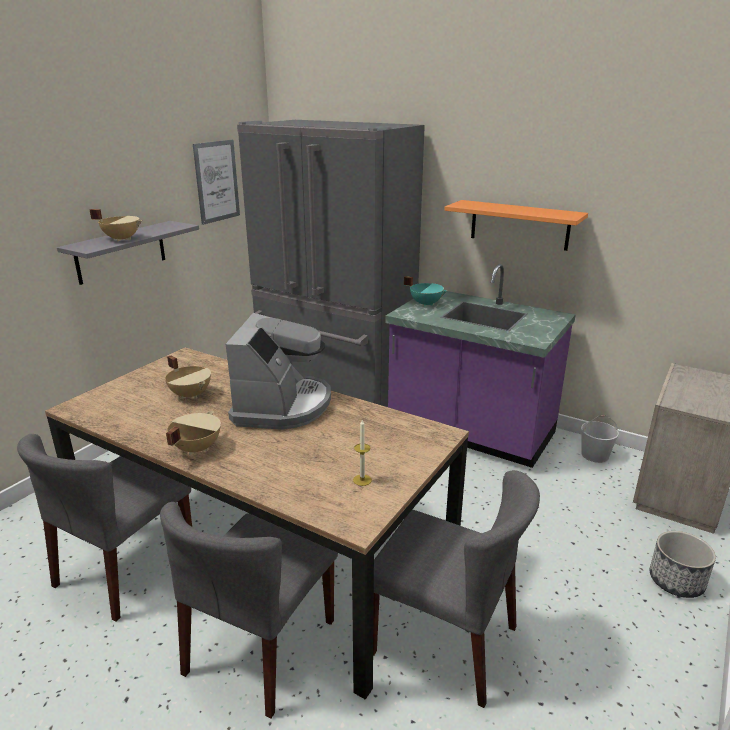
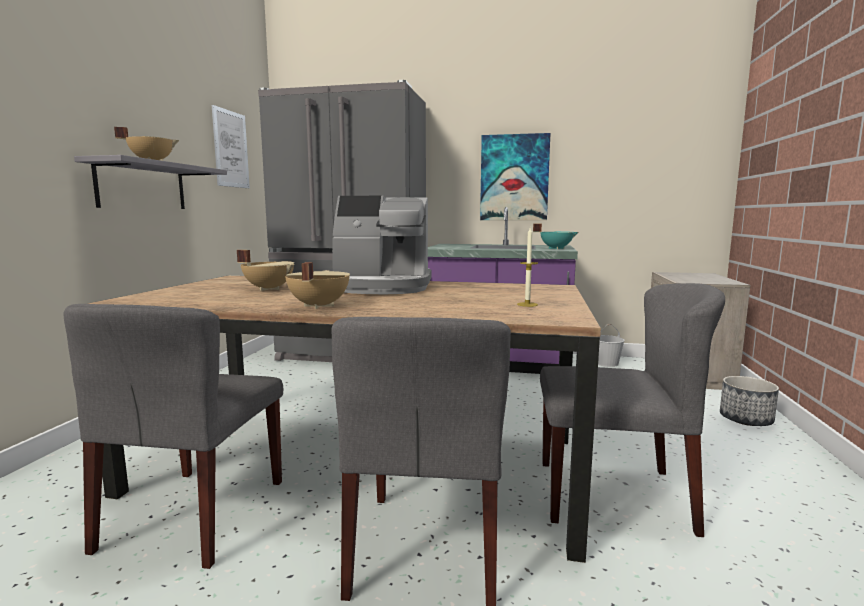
camera: 20 degrees left, 15 degrees down
(282, 405) = (381, 287): coffee machine -> coffee machine turned 105 degrees clockwise
(426, 304) = (447, 246): turquoise cooking pot -> turquoise cooking pot (556, 248)
(519, 225) = (514, 178): orange shelf -> picture

